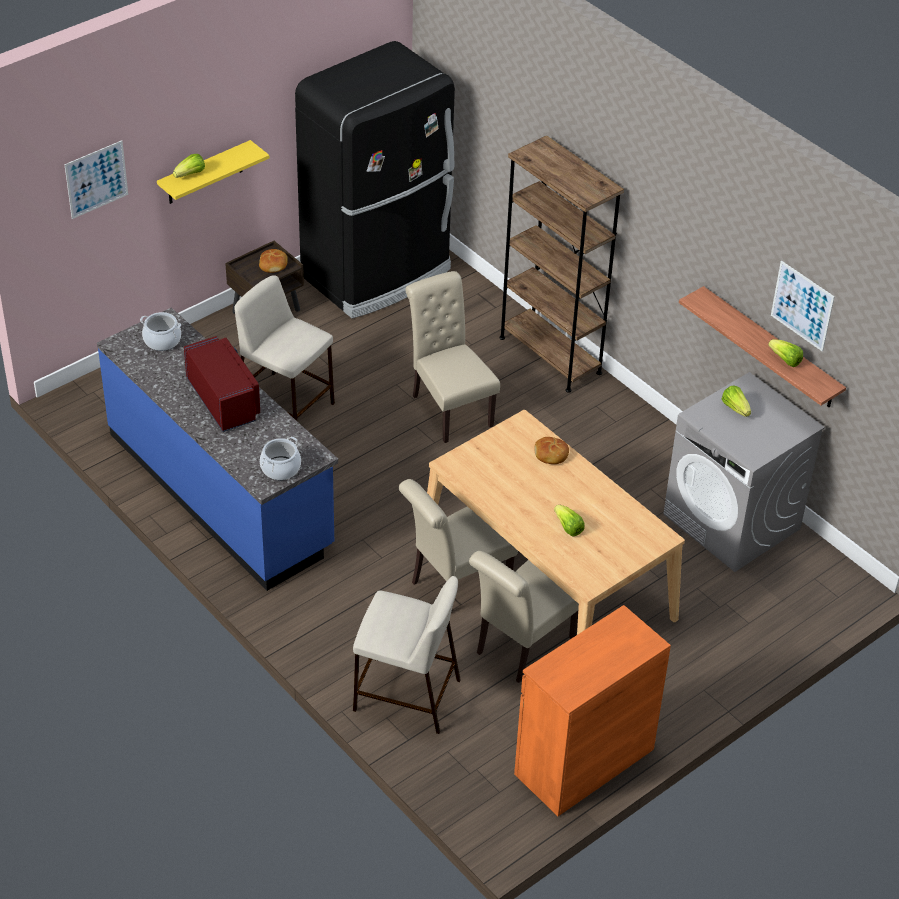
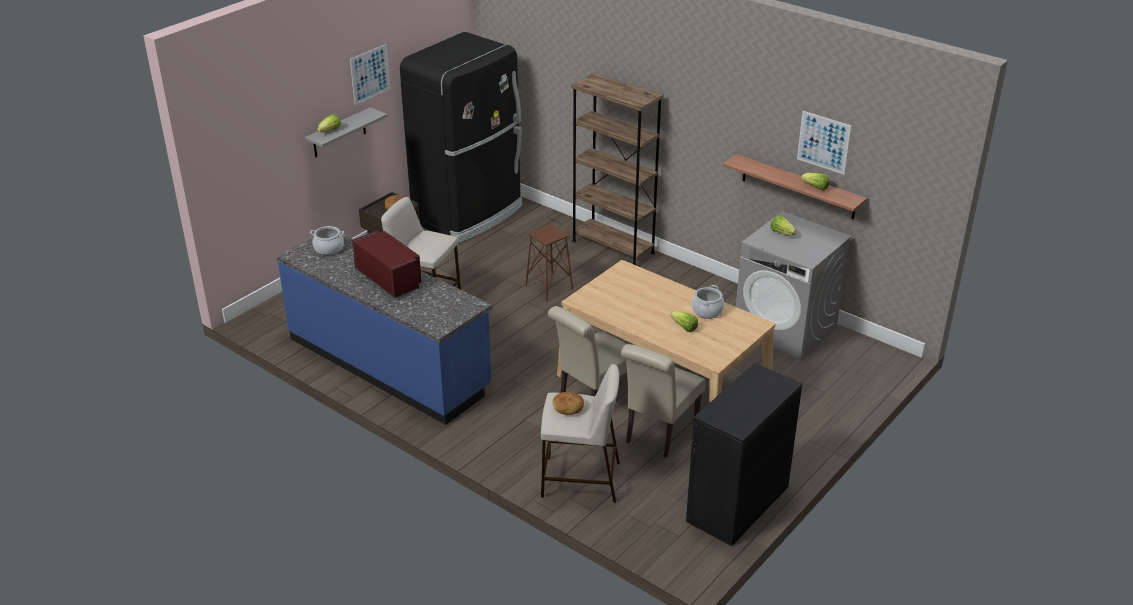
camera: 10 degrees left, 10 degrees down
(96, 179) = (260, 133): picture -> picture (370, 74)
(205, 173) = (339, 133): yellow shelf -> grey shelf
(280, 468) = (448, 316): cooking pot -> cooking pot (707, 311)
(448, 407) = (549, 288): beige chair -> brown stool
(551, 455) = (653, 284): bread -> bread (568, 407)
(584, 762) = (737, 504): orange cabinet -> black cabinet

